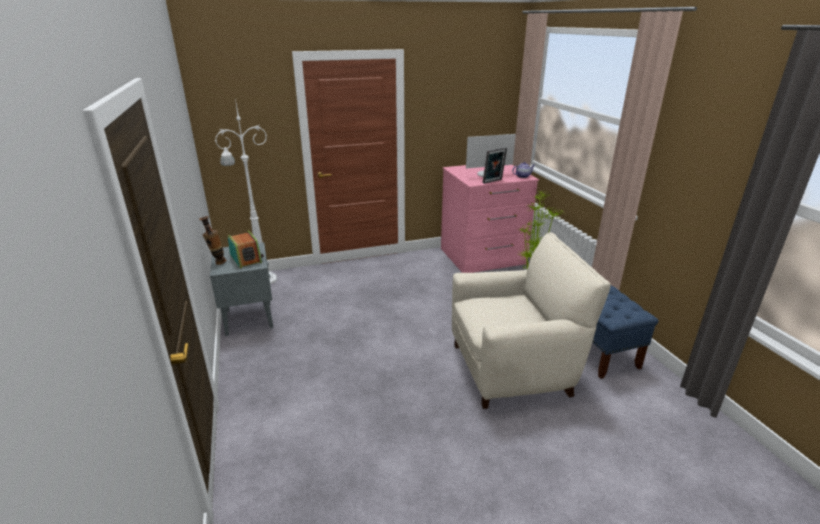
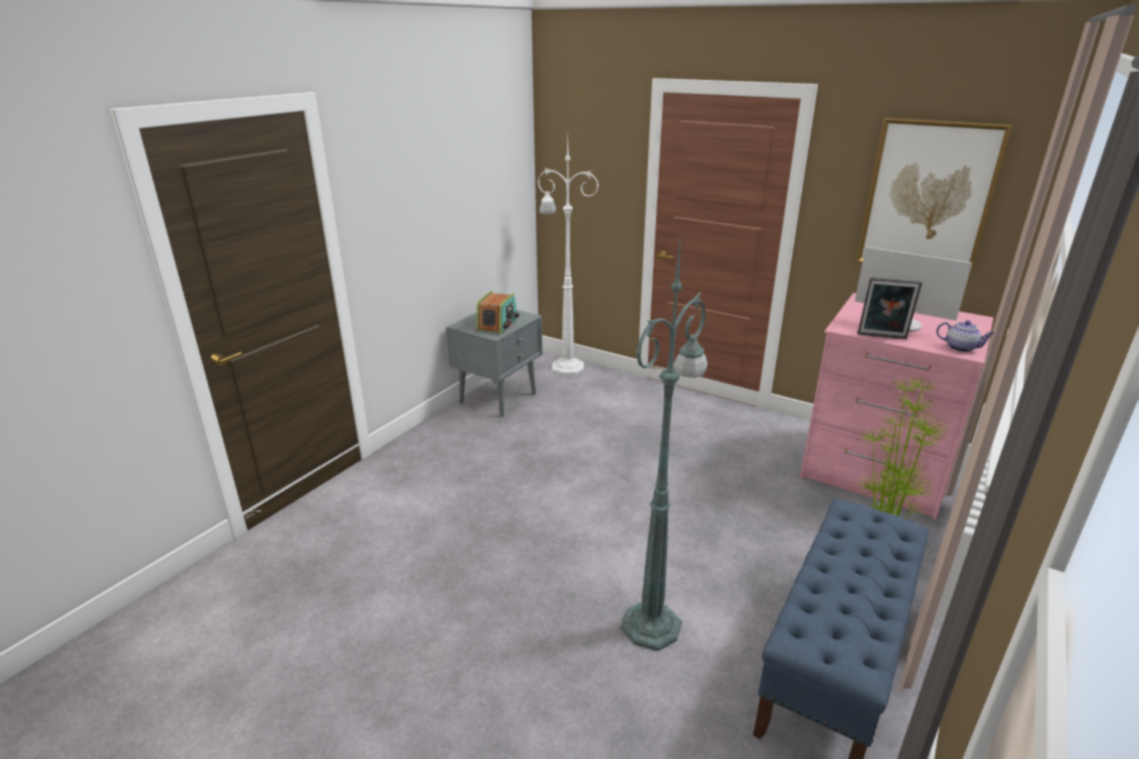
camera: 50 degrees right, 0 degrees up
(217, 262) = (472, 318): vase -> none
(468, 107) = (928, 198): none -> picture
(513, 369) = (653, 624): beige armchair -> green floor lamp

